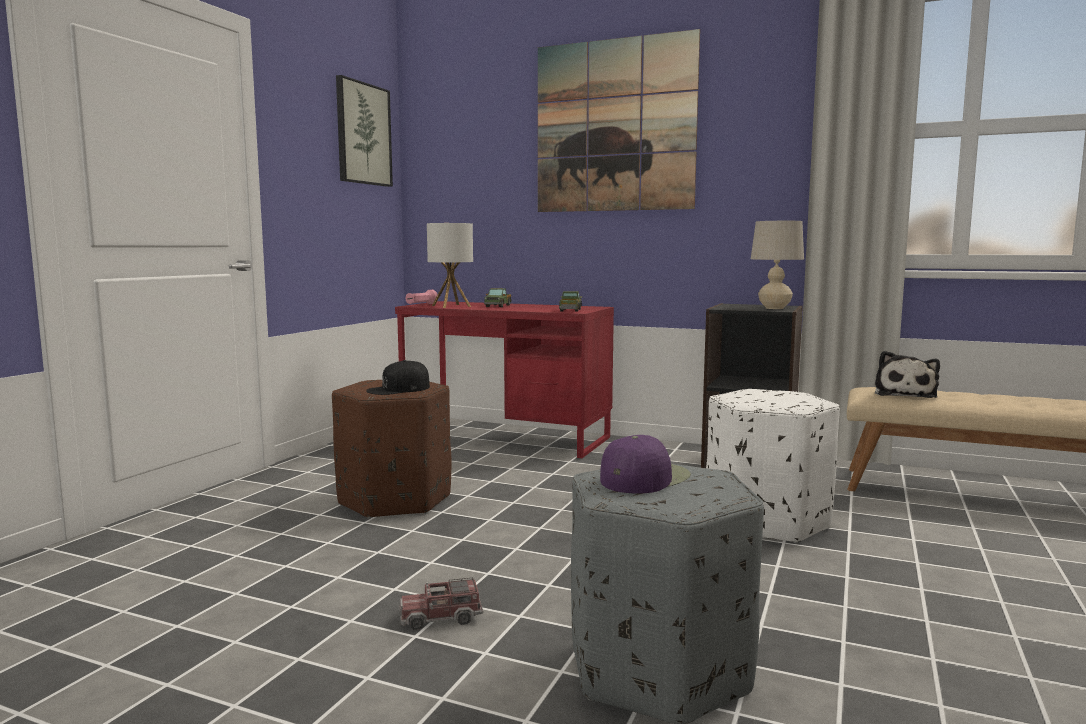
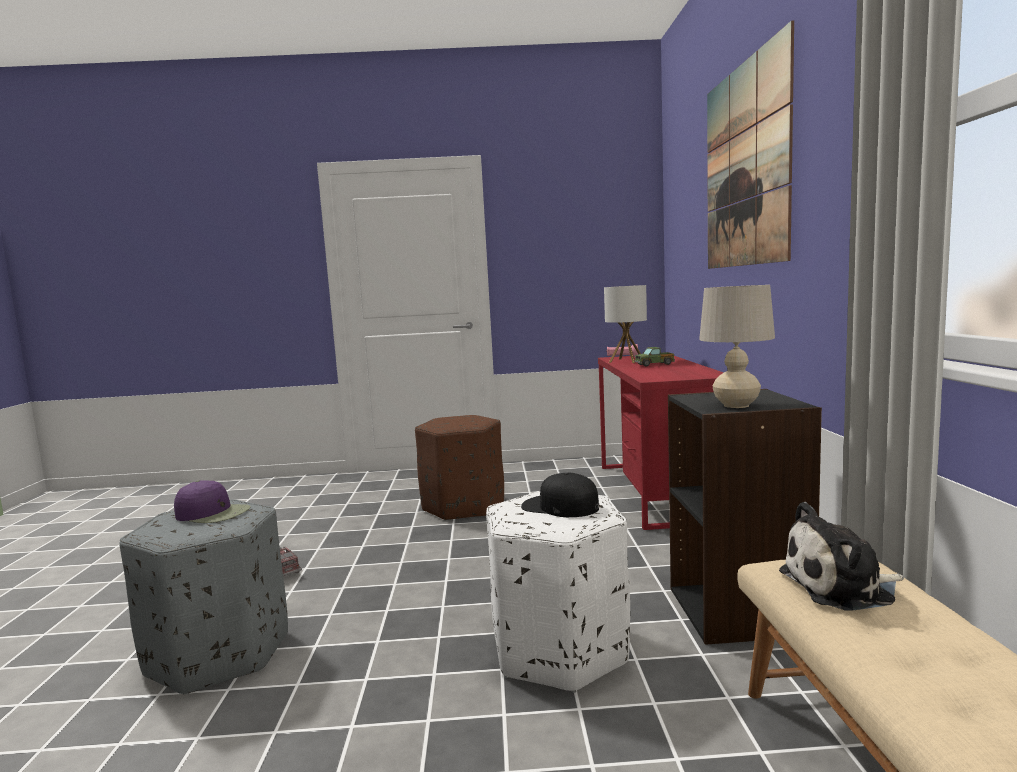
camera: 65 degrees right, 0 degrees up
(363, 134) = (606, 211): picture -> none
(398, 389) = (448, 425): black cap -> black cap (559, 506)
(570, 310) = (659, 377): toy truck -> none

